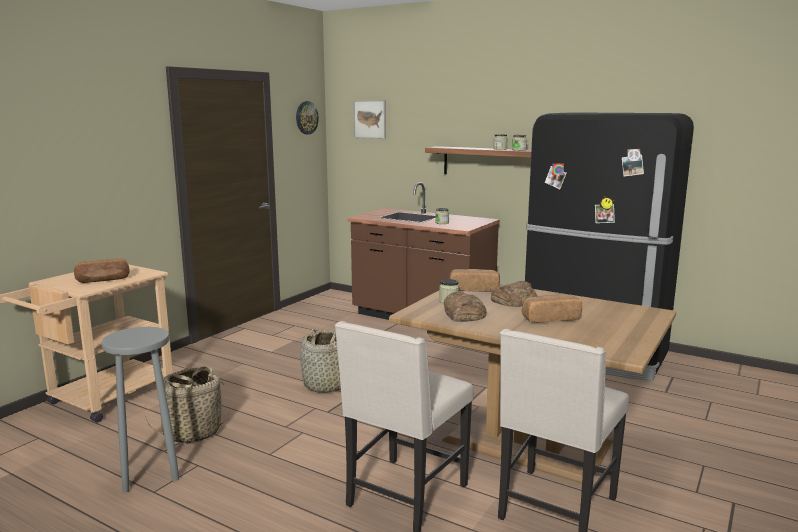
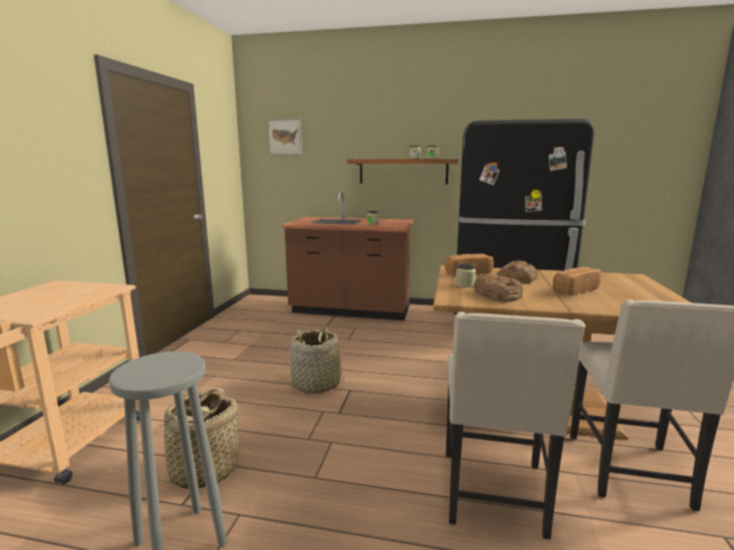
camera: 20 degrees left, 0 degrees up
(103, 280) = (53, 301): bread -> none
(306, 117) = (224, 134): wall clock -> none

